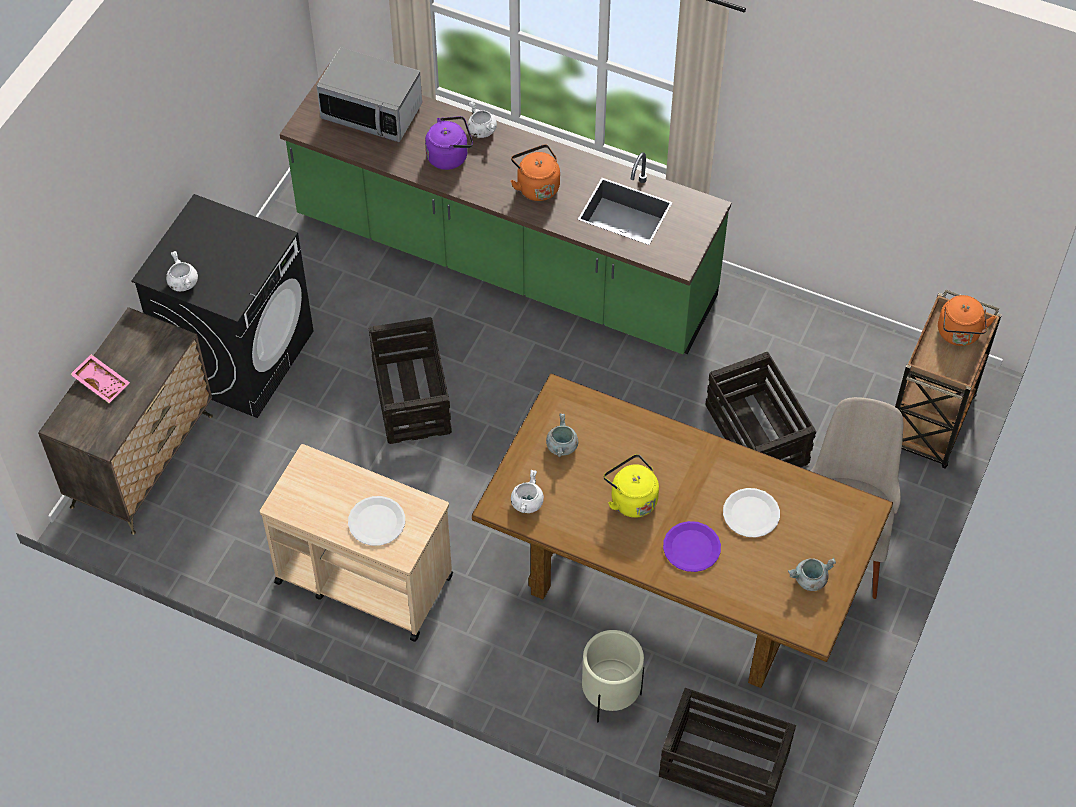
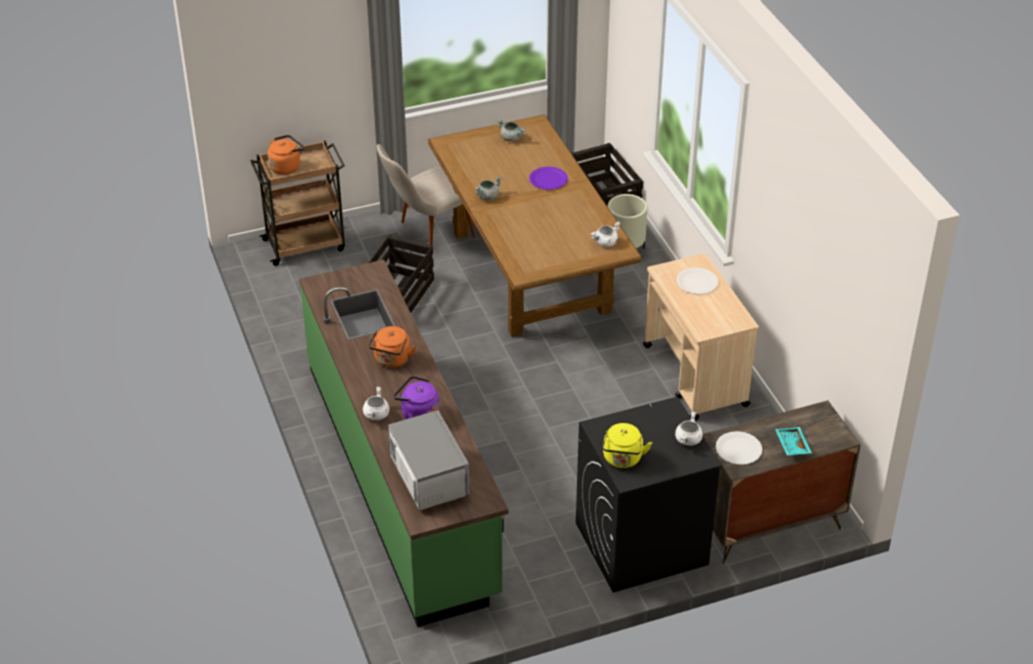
camera: 135 degrees left, 15 degrees down
(102, 382) = (791, 446): pink tray -> turquoise tray
(411, 396) = (559, 444): crate -> none
(562, 447) = (554, 252): grey cooking pot -> grey cooking pot (487, 196)
(631, 499) = (550, 212): yellow kettle -> yellow kettle (622, 459)
(751, 514) = (500, 173): white plate -> white plate (738, 449)

